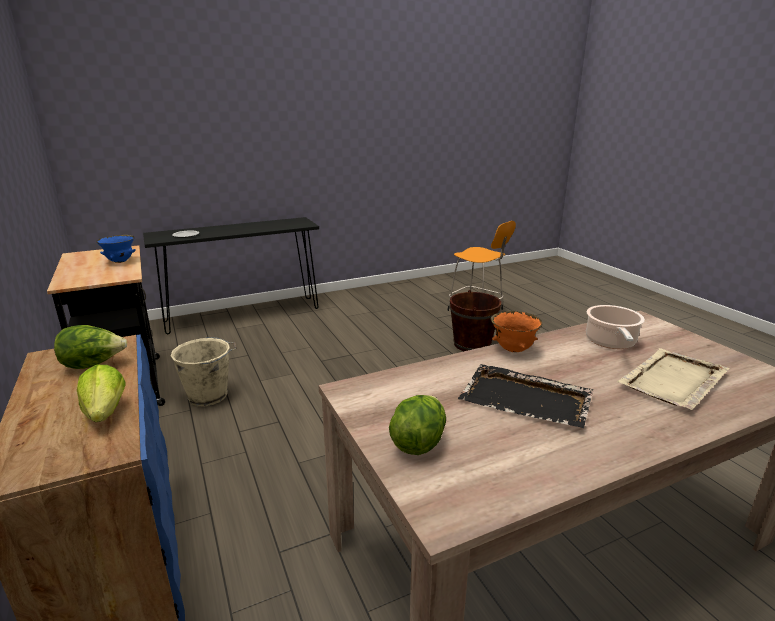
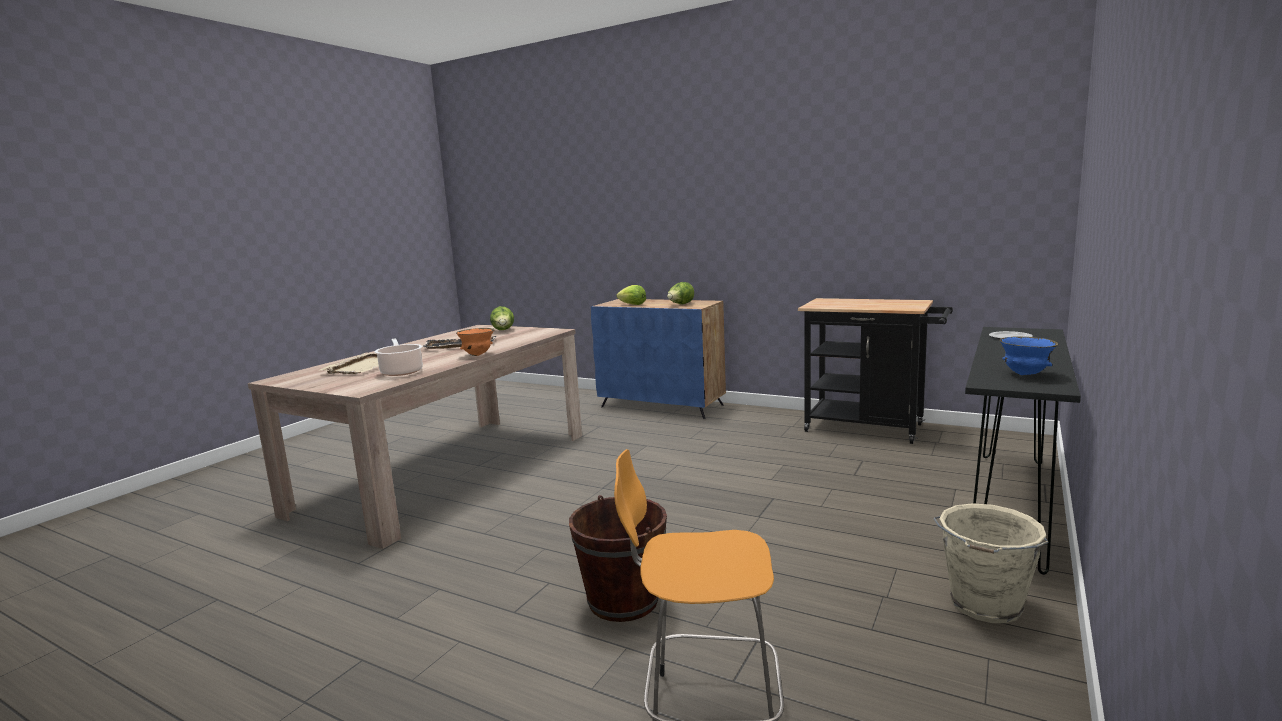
camera: 145 degrees right, 10 degrees down
(120, 261) = (863, 306): blue bowl -> blue bowl (1025, 374)
(210, 396) = (791, 445): beige bucket -> beige bucket (985, 606)

